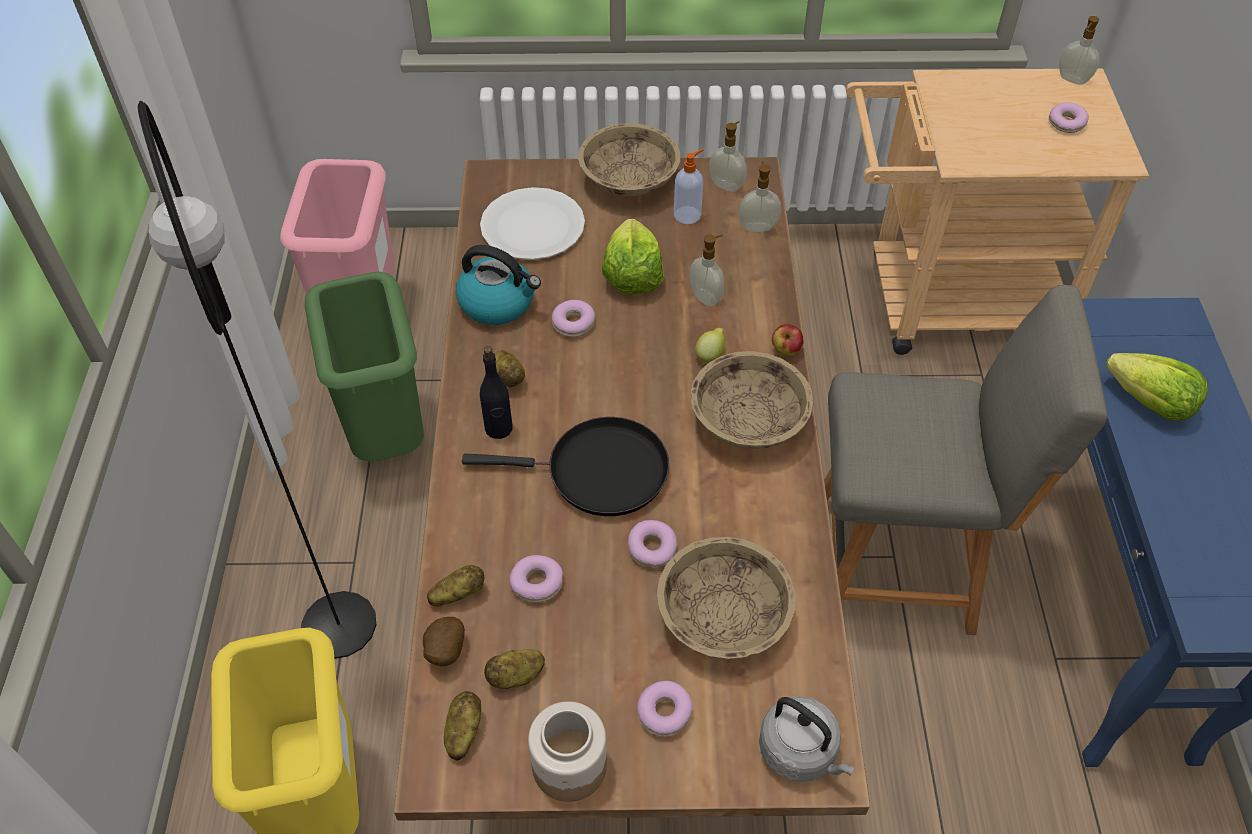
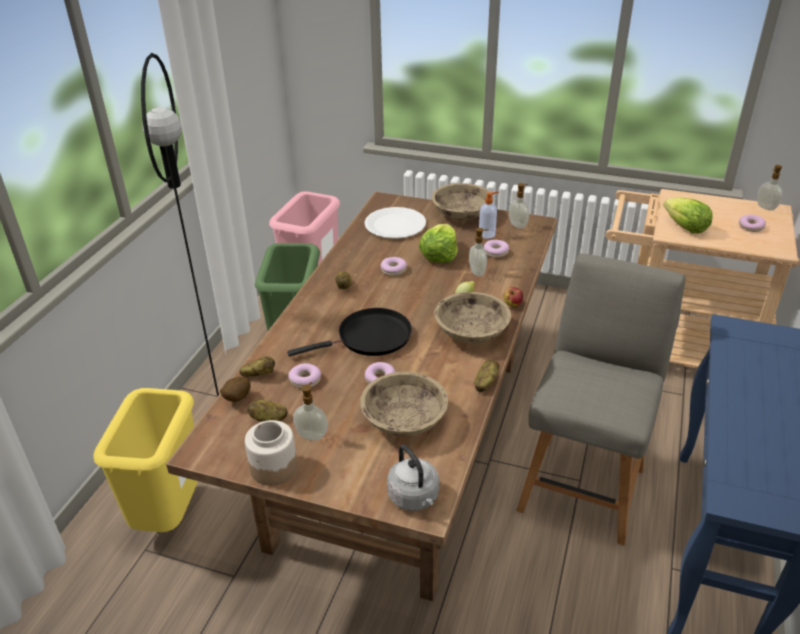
camera: 20 degrees right, 15 degrees down
(463, 732) = (224, 437): potato -> potato (485, 383)
(498, 303) = (357, 254): kettle -> none
(498, 429) = (324, 307): black bottle -> none
(599, 472) = (369, 338): black frying pan -> black frying pan turned 45 degrees counterclockwise
(664, 712) = (343, 457): donut -> donut (496, 252)
(757, 226) = (526, 246): soap dispenser -> soap dispenser (312, 435)
(901, 563) = (583, 485): grey chair -> grey chair turned 90 degrees counterclockwise
(1150, 403) = (744, 376): lettuce -> lettuce (685, 228)

